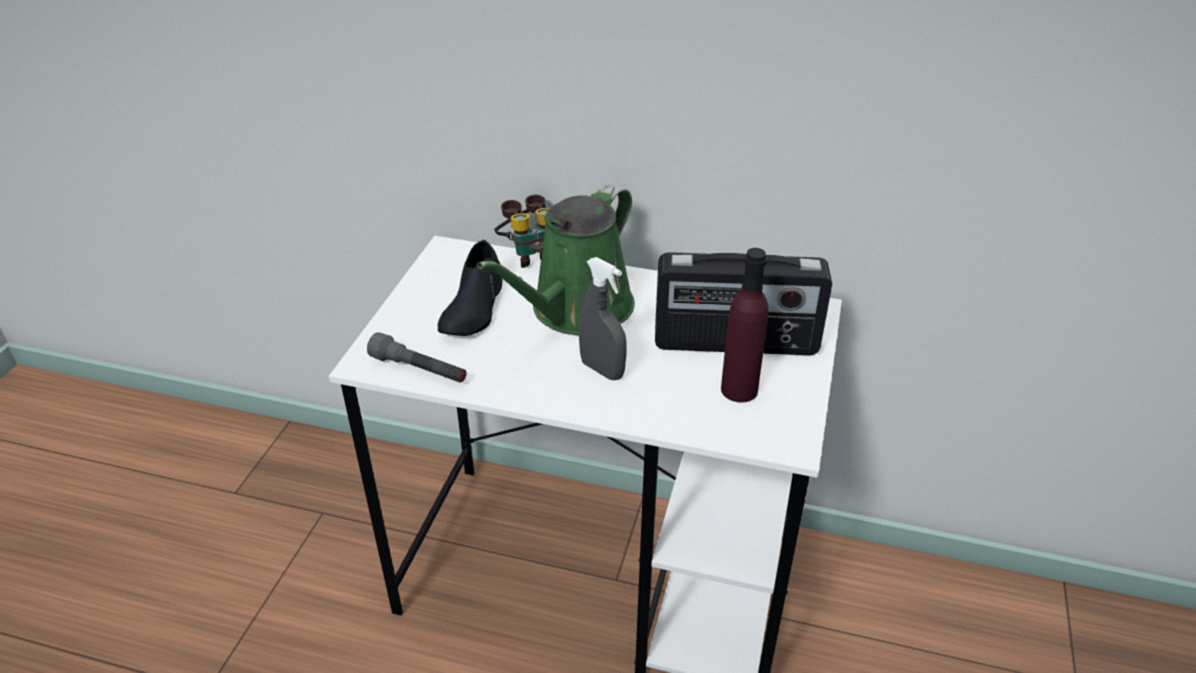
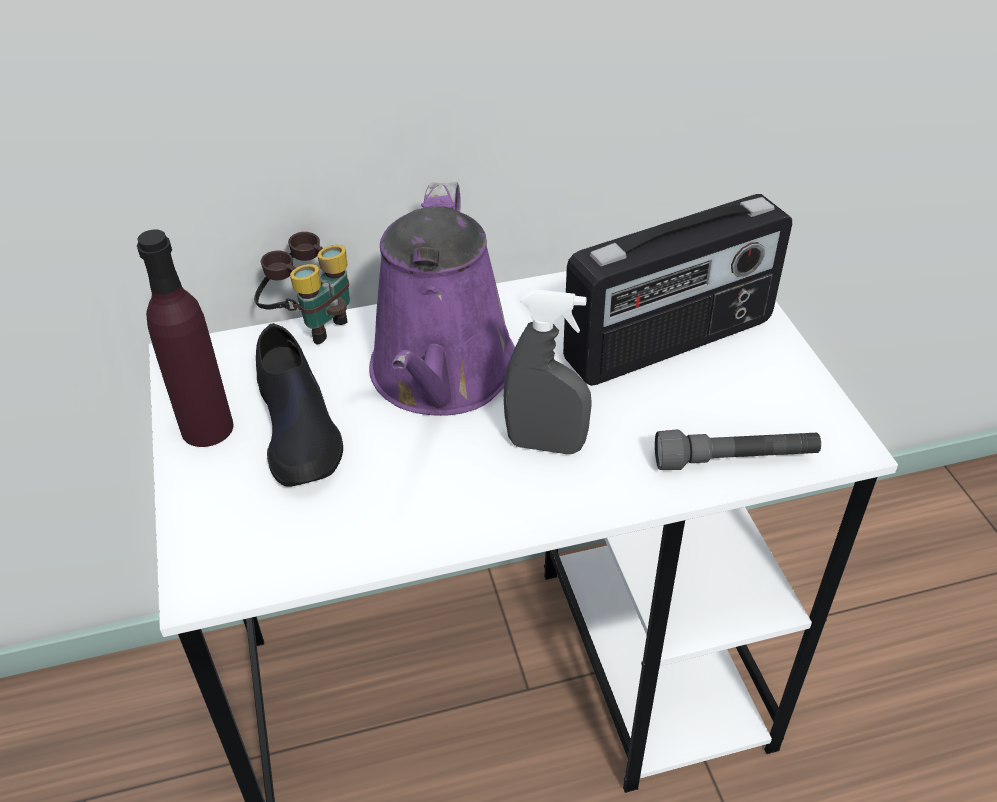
camera: 30 degrees left, 5 degrees up
(419, 370) = (297, 556): grey flashlight -> grey flashlight (735, 460)
(576, 311) = (442, 377): green watering can -> purple watering can
(739, 390) = (726, 400): purple bottle -> purple bottle (207, 428)

